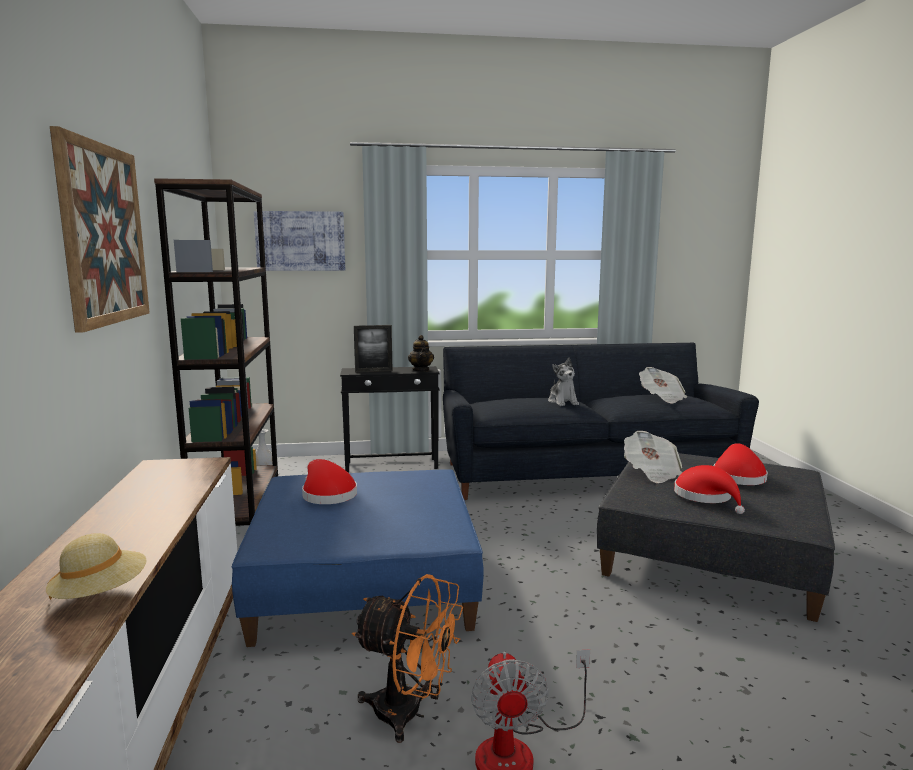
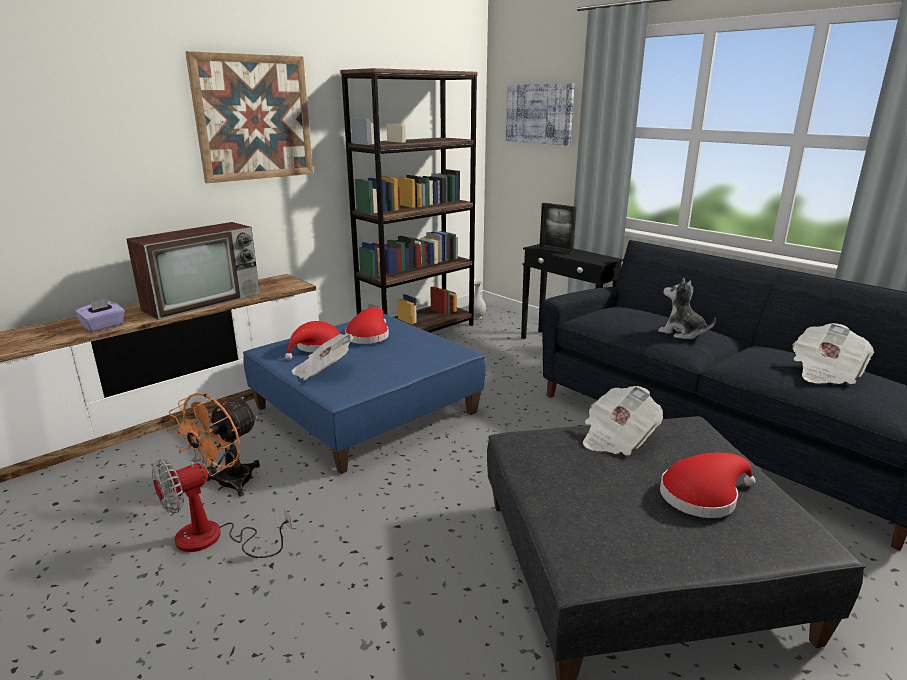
camera: 55 degrees right, 10 degrees up
(100, 594) = (104, 326): beige hat -> purple tissue box
(145, 515) = (204, 301): none -> television
(382, 533) = (323, 371): none -> newspaper
(409, 714) = (227, 485): orange fan -> orange fan turned 45 degrees clockwise
(421, 370) = (595, 259): teapot -> none
(563, 402) = (682, 333): plush toy -> plush toy turned 90 degrees clockwise
(706, 497) = (588, 485): red hat -> red hat (317, 347)

